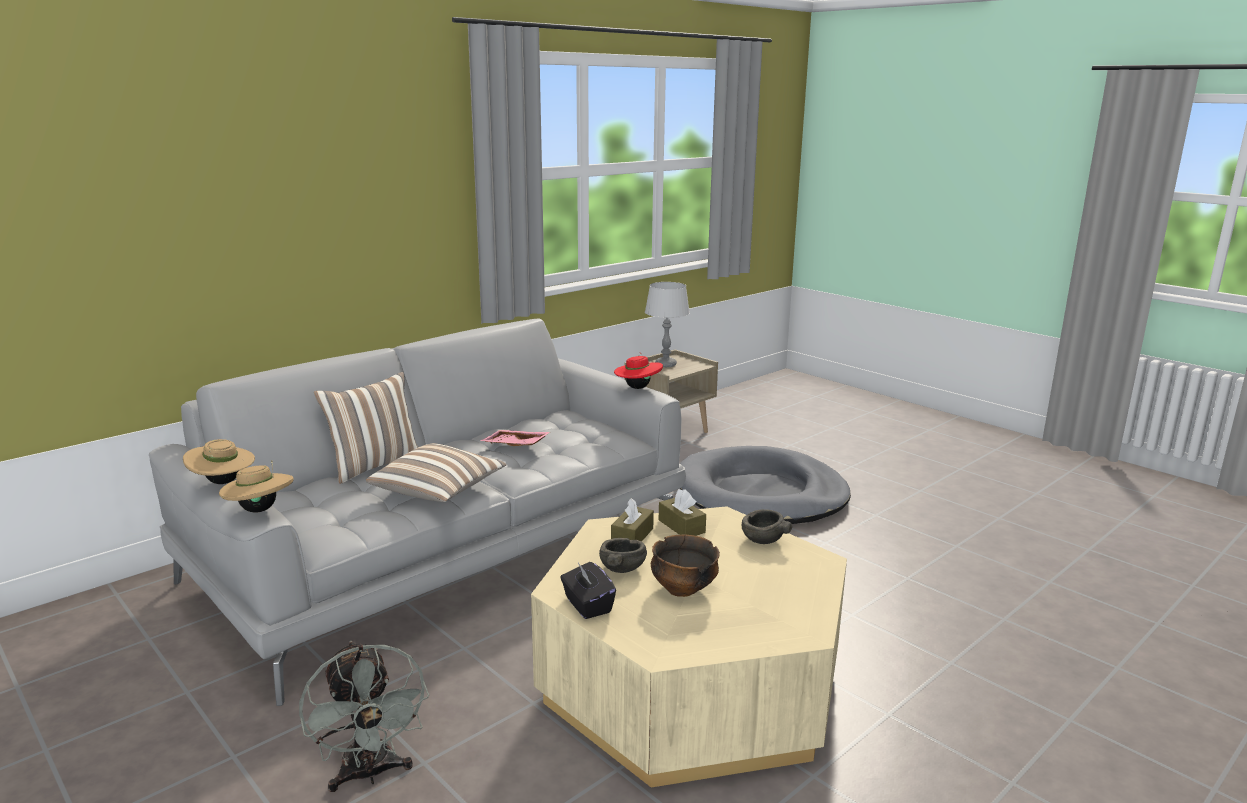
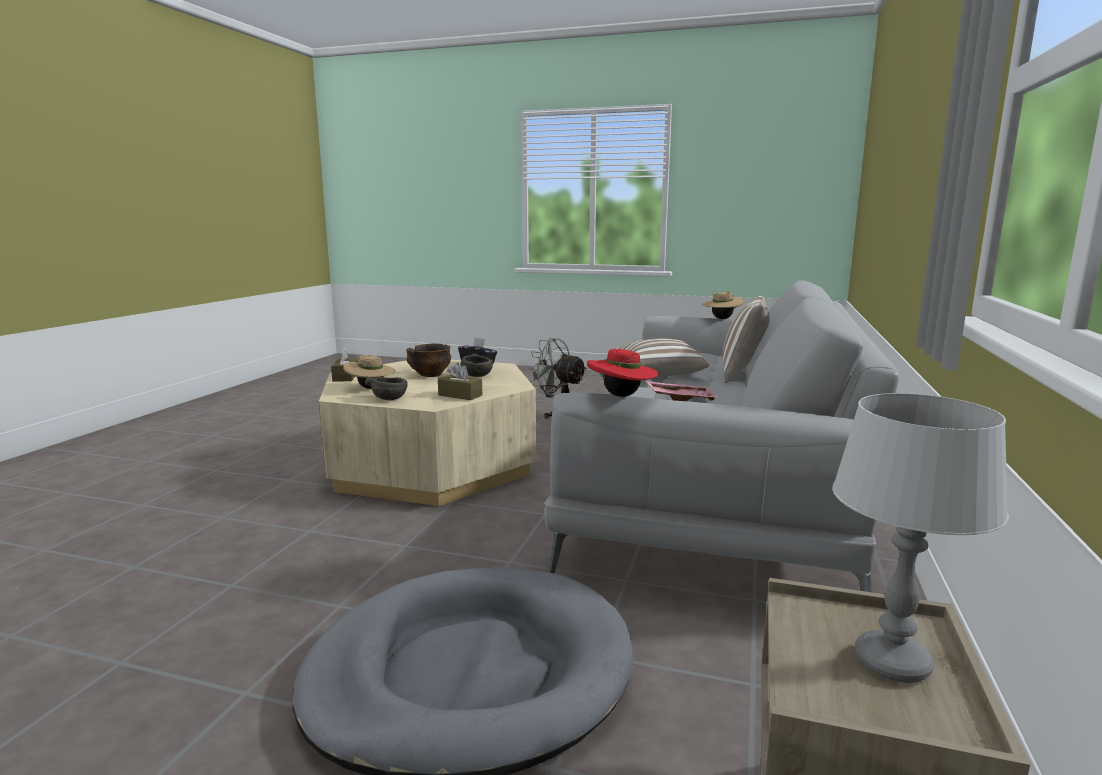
camera: 150 degrees right, 5 degrees down
(260, 510) = (667, 316): beige hat -> beige hat (370, 388)
(632, 536) = (490, 386): brown tissue box -> brown tissue box (345, 377)

